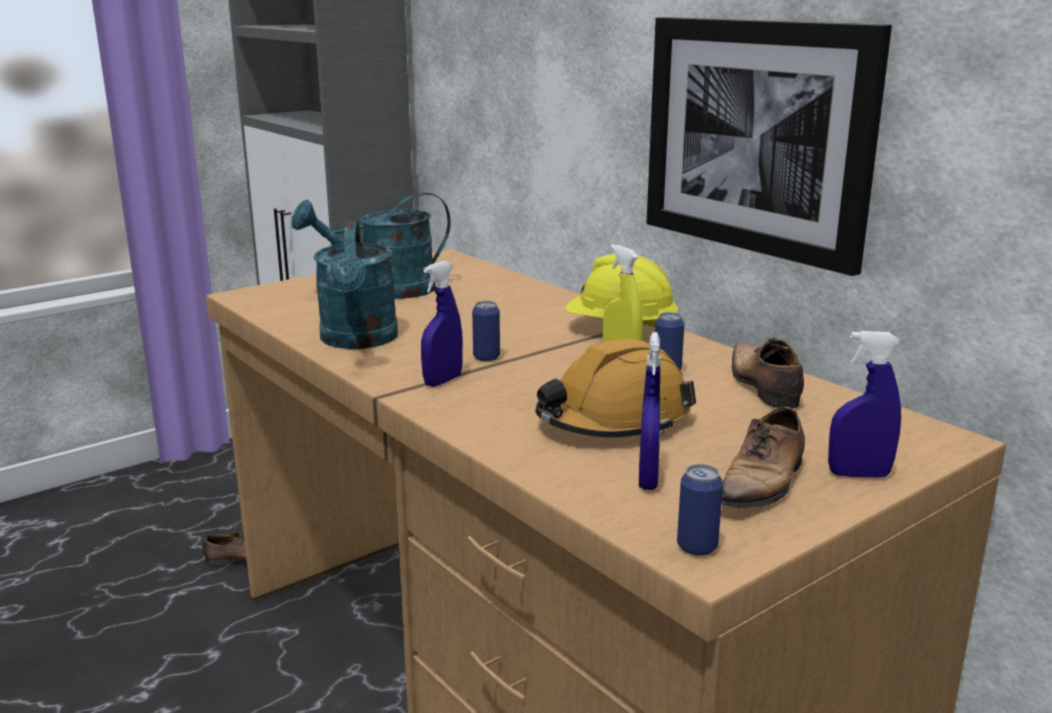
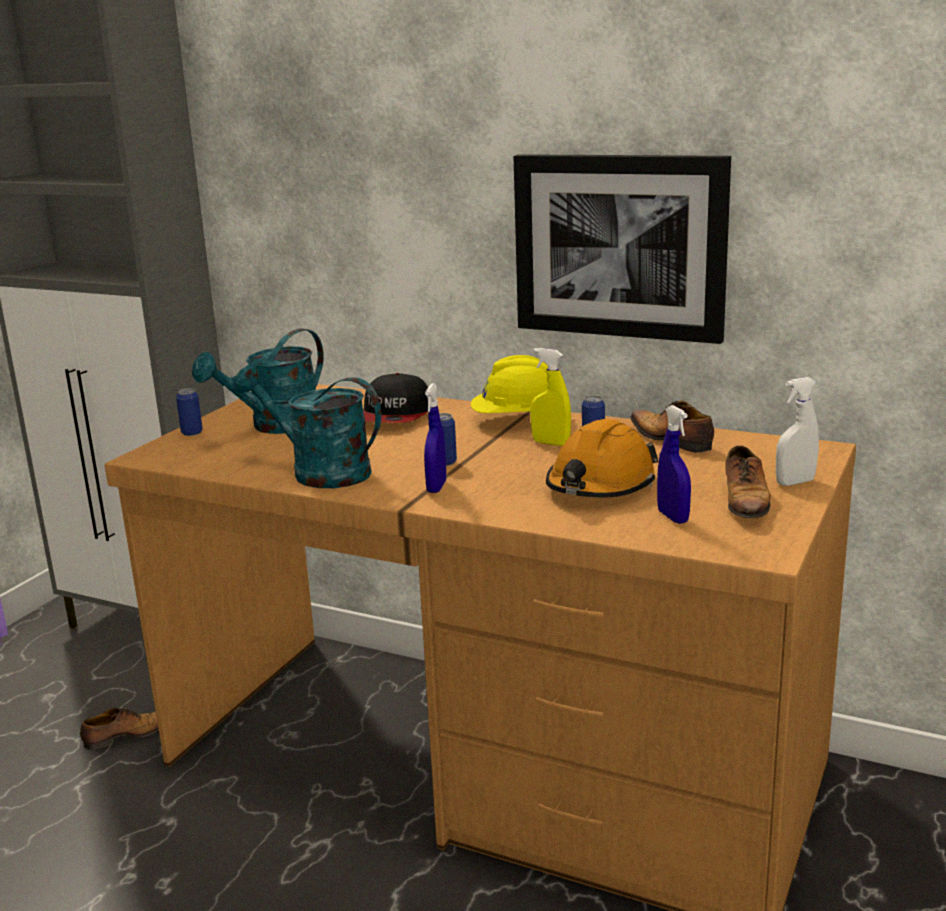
camera: 25 degrees left, 0 degrees up
(359, 341) = (319, 472): turquoise watering can -> turquoise watering can turned 150 degrees clockwise
(503, 301) = (394, 416): none -> cap
(697, 547) = (752, 548): can -> can (192, 433)
(858, 474) = (795, 482): blue spray bottle -> white spray bottle

